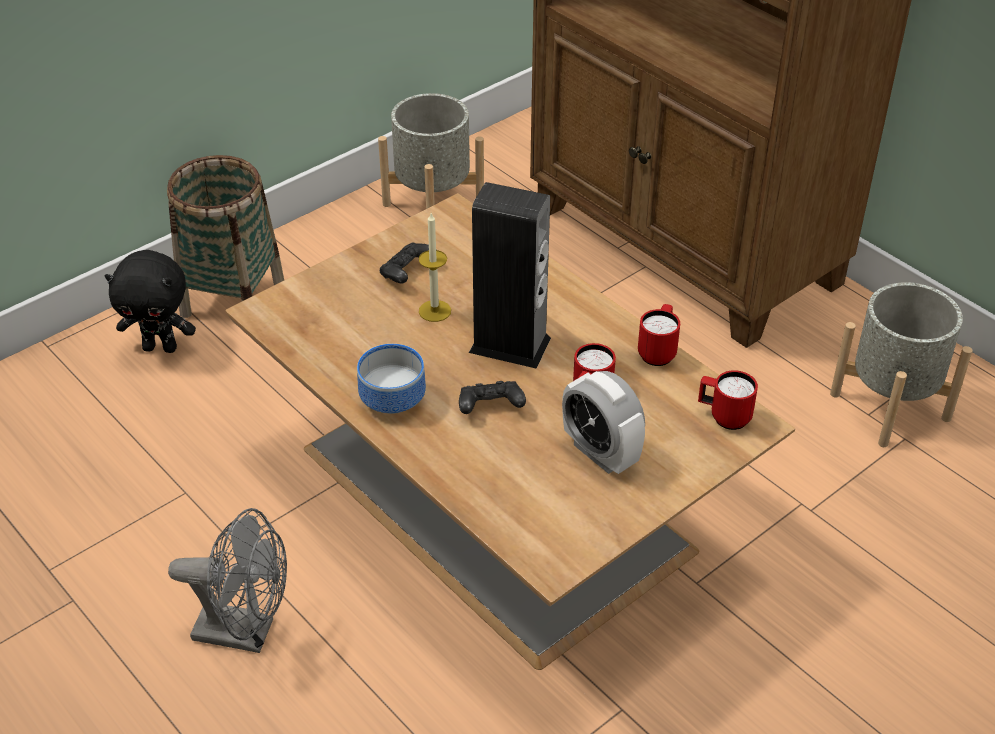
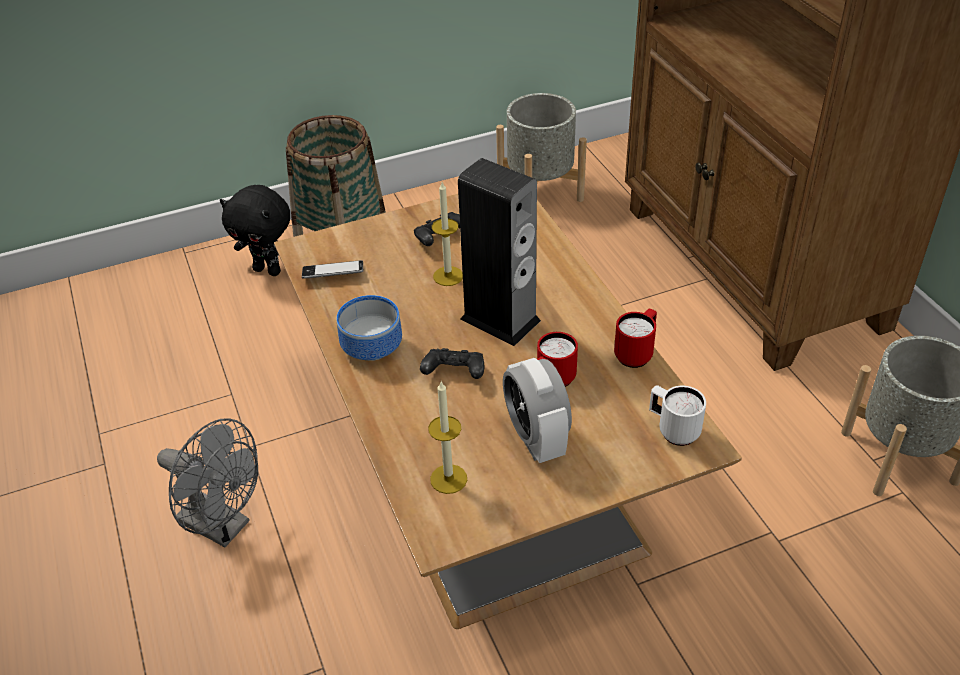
camera: 20 degrees right, 0 degrees up
(311, 332) = (333, 274): none -> phone
(534, 509) = (448, 479): none -> candle
(724, 417) = (673, 430): red mug -> white mug

